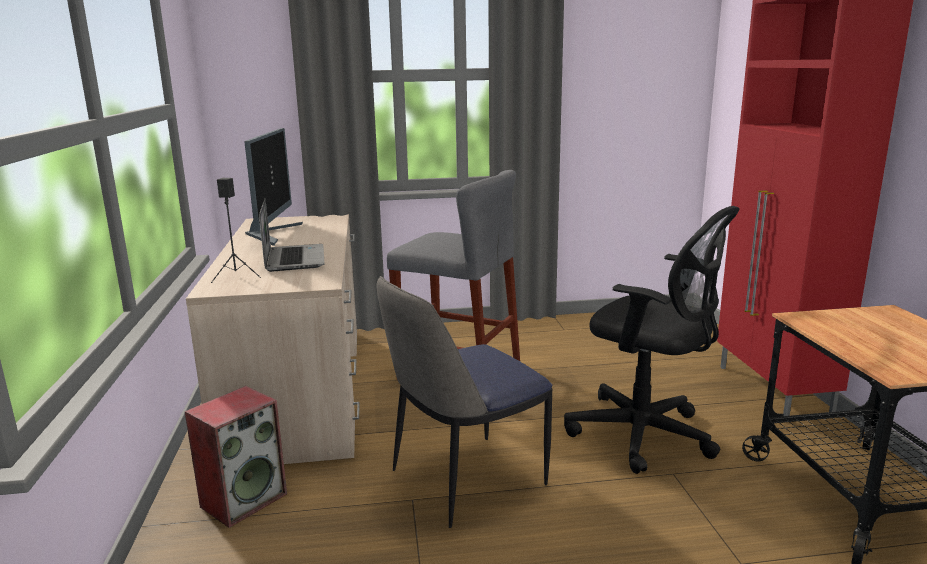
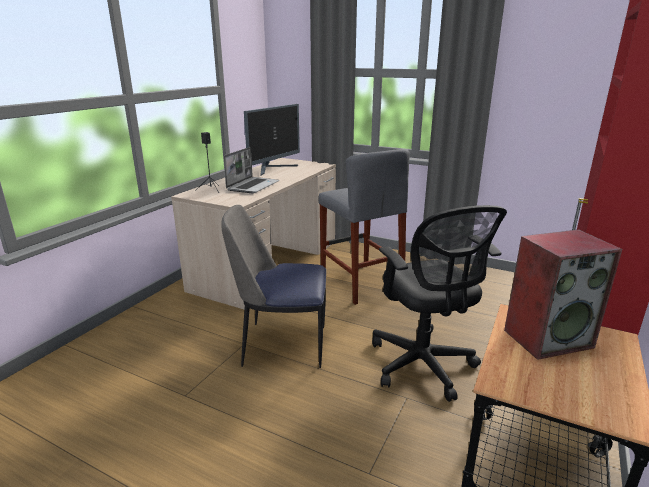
camera: 35 degrees right, 5 degrees up
(244, 499) = (179, 311): speaker -> speaker (548, 338)

